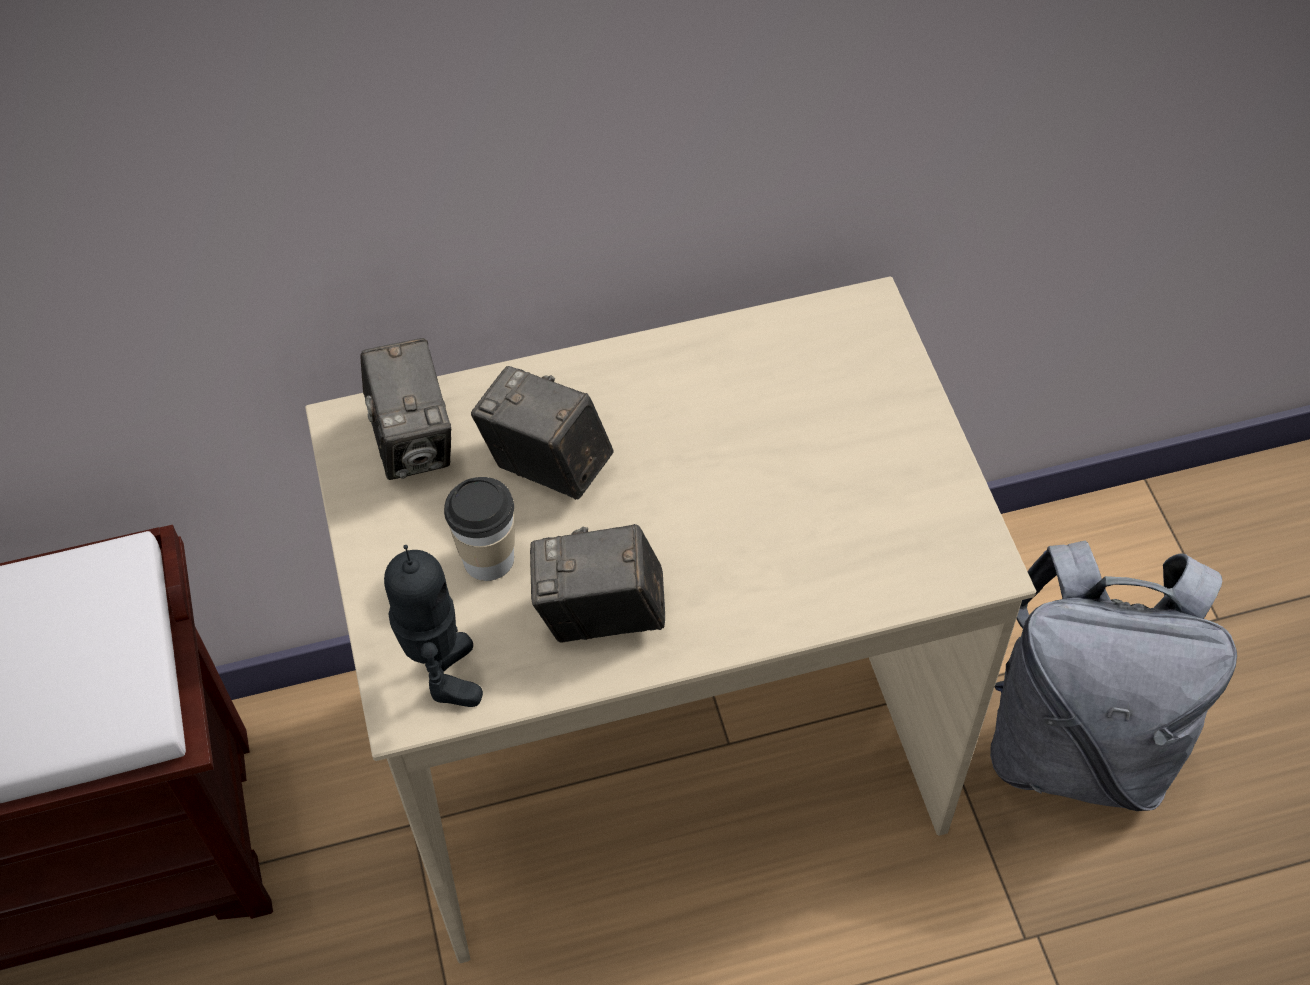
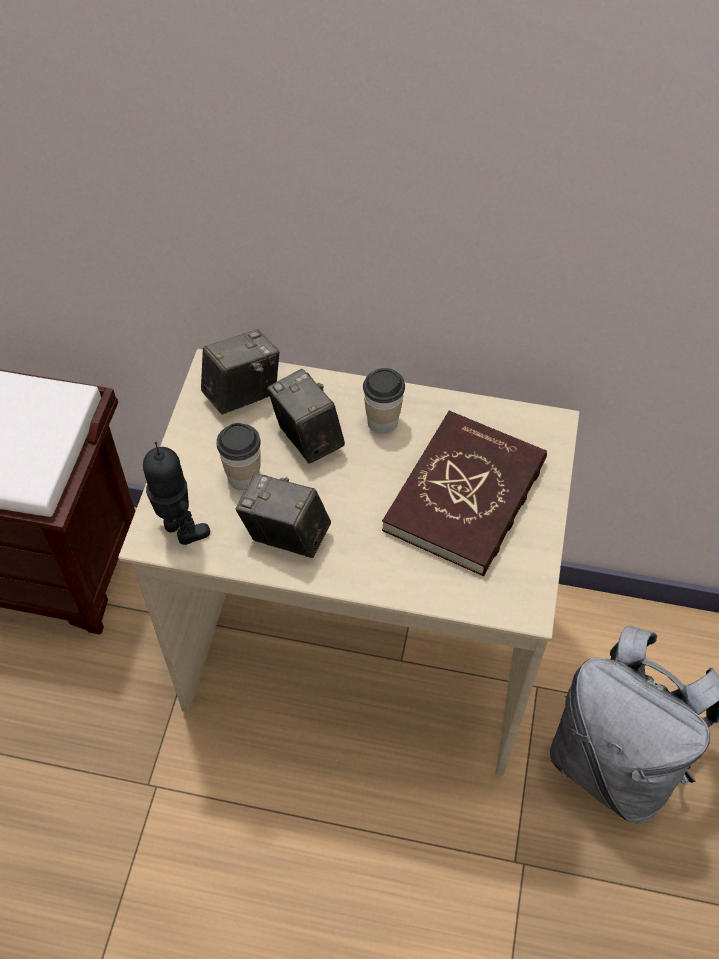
camera: 25 degrees right, 0 degrees up
(414, 442) = (242, 393): camera -> camera turned 135 degrees counterclockwise
(443, 677) = (180, 531): toy robot -> toy robot turned 60 degrees counterclockwise
(639, 398) = (382, 421): none -> cup
(814, 452) = (466, 496): none -> red book

